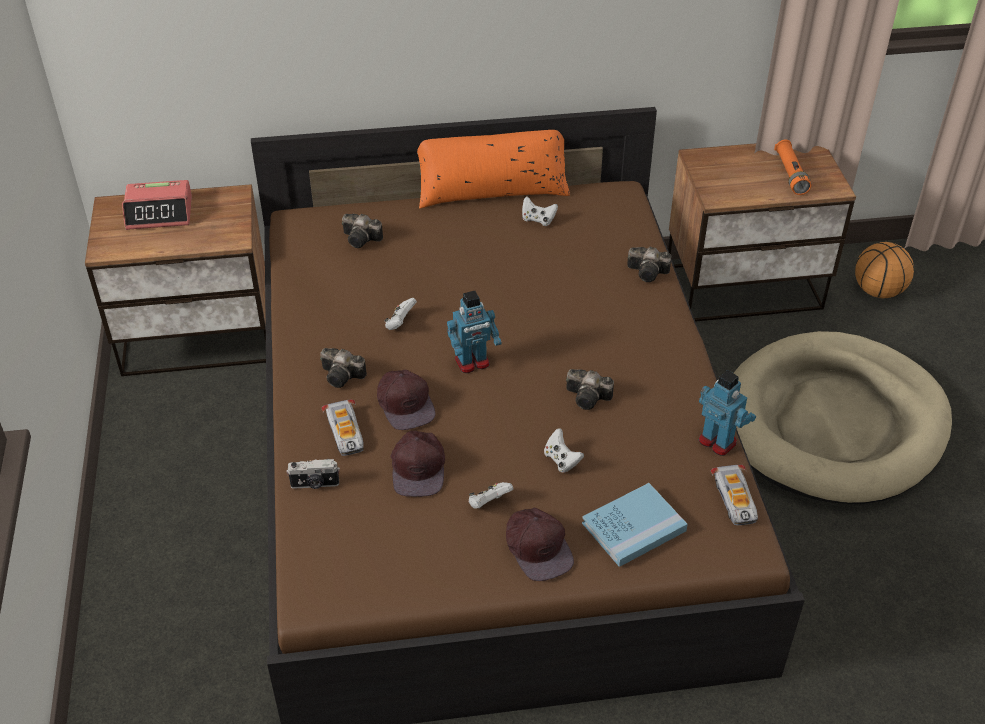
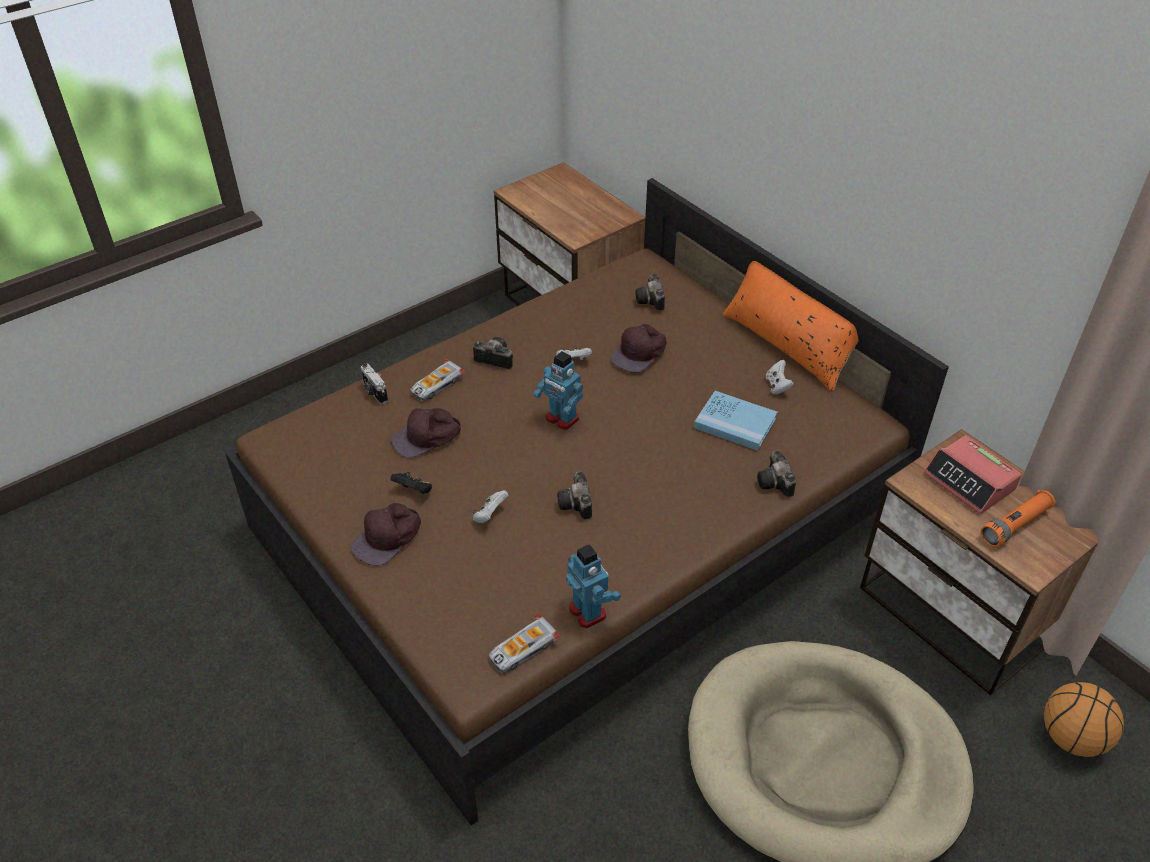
camera: 60 degrees right, 0 degrees up
(160, 213) = (573, 194): alarm clock -> alarm clock (970, 482)
(344, 376) = (493, 359): camera -> camera turned 120 degrees clockwise
(405, 402) = (490, 402): brown cap -> brown cap (639, 353)
(488, 503) = (414, 491): white game controller -> black game controller
(634, 527) = (443, 589): blue book -> blue book (735, 423)
(718, 441) = (588, 612): toy robot -> toy robot turned 45 degrees counterclockwise

